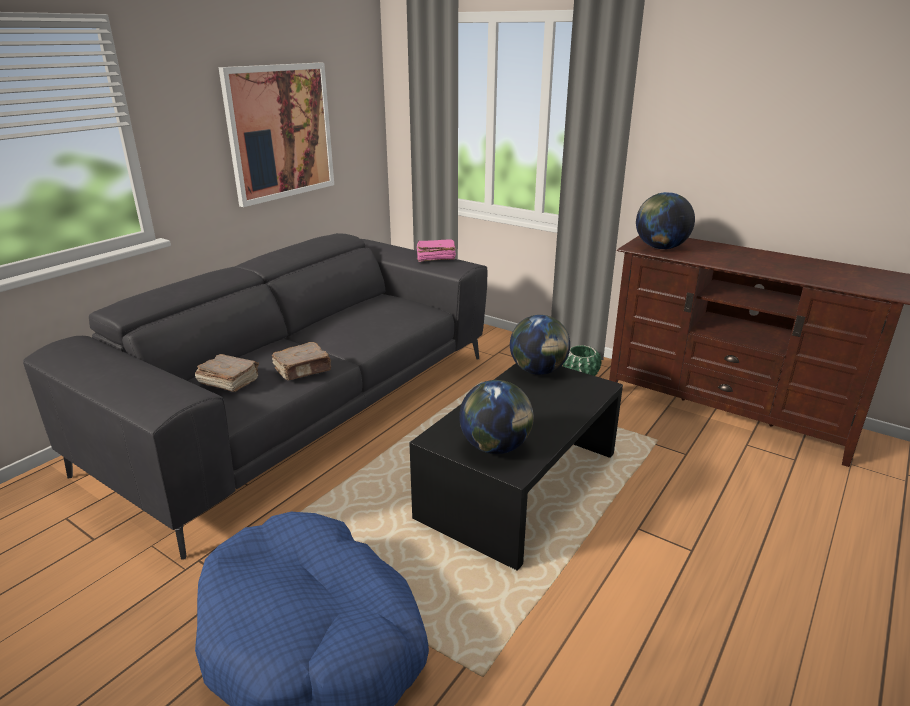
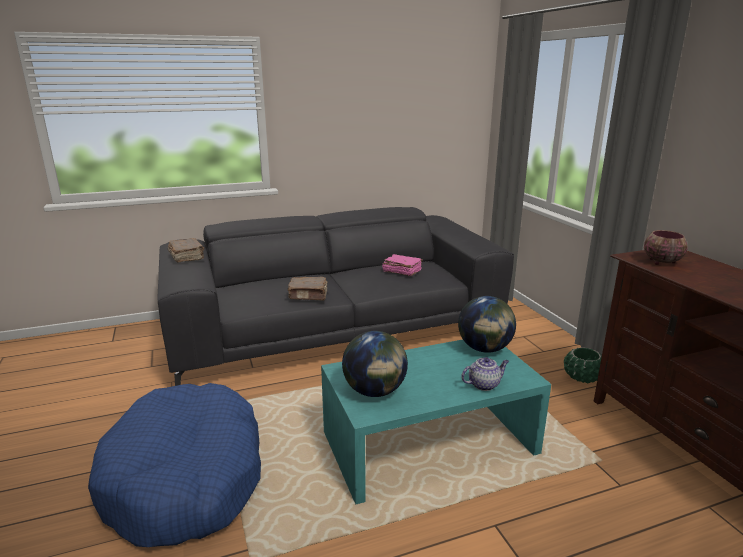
camera: 35 degrees right, 5 degrees down
(228, 381) = (258, 290): brown book -> brown book (187, 257)
(280, 132) = (384, 124): picture -> none
(435, 258) = (473, 238): pink book -> pink book (401, 271)
(519, 484) = (428, 442): black coffee table -> turquoise coffee table
(576, 404) = (484, 384): none -> teapot
(660, 248) = (660, 262): globe -> bowl

